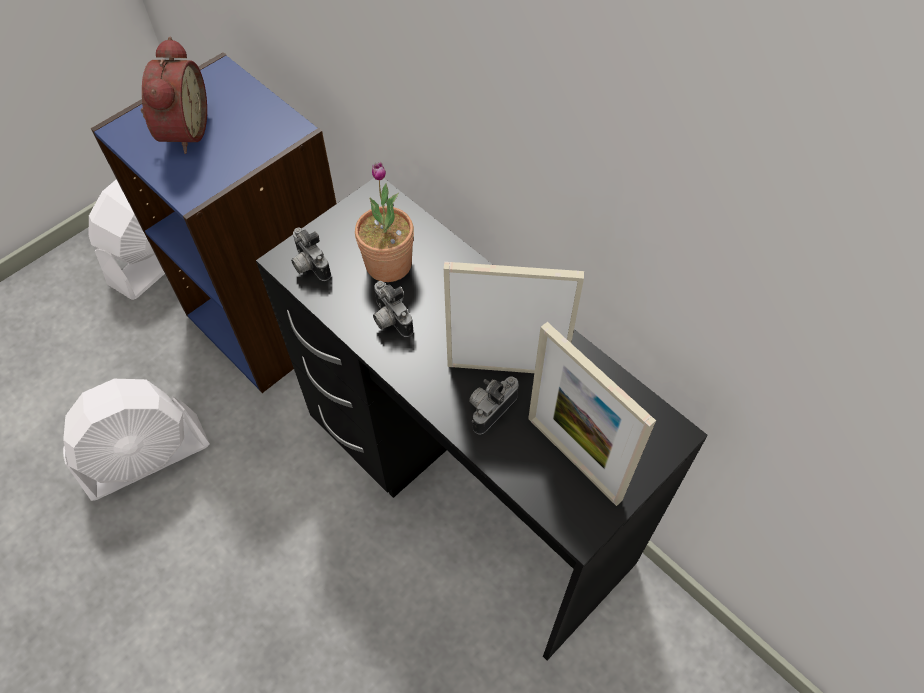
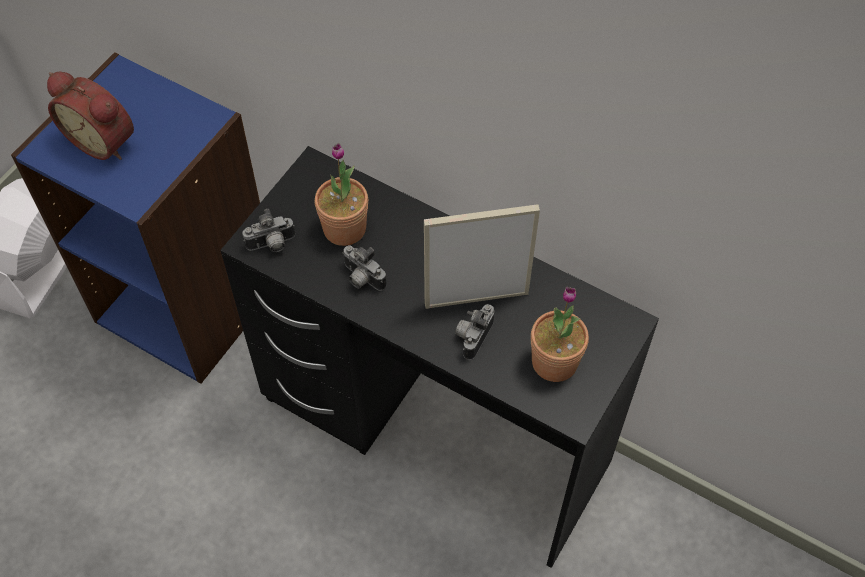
camera: 15 degrees left, 0 degrees up
(147, 457) = (101, 474): white fan -> none
(182, 131) = (104, 140): alarm clock -> alarm clock turned 135 degrees clockwise
(309, 266) = (272, 245): camera -> camera turned 60 degrees counterclockwise
(573, 458) = (554, 362): picture frame -> potted plant

